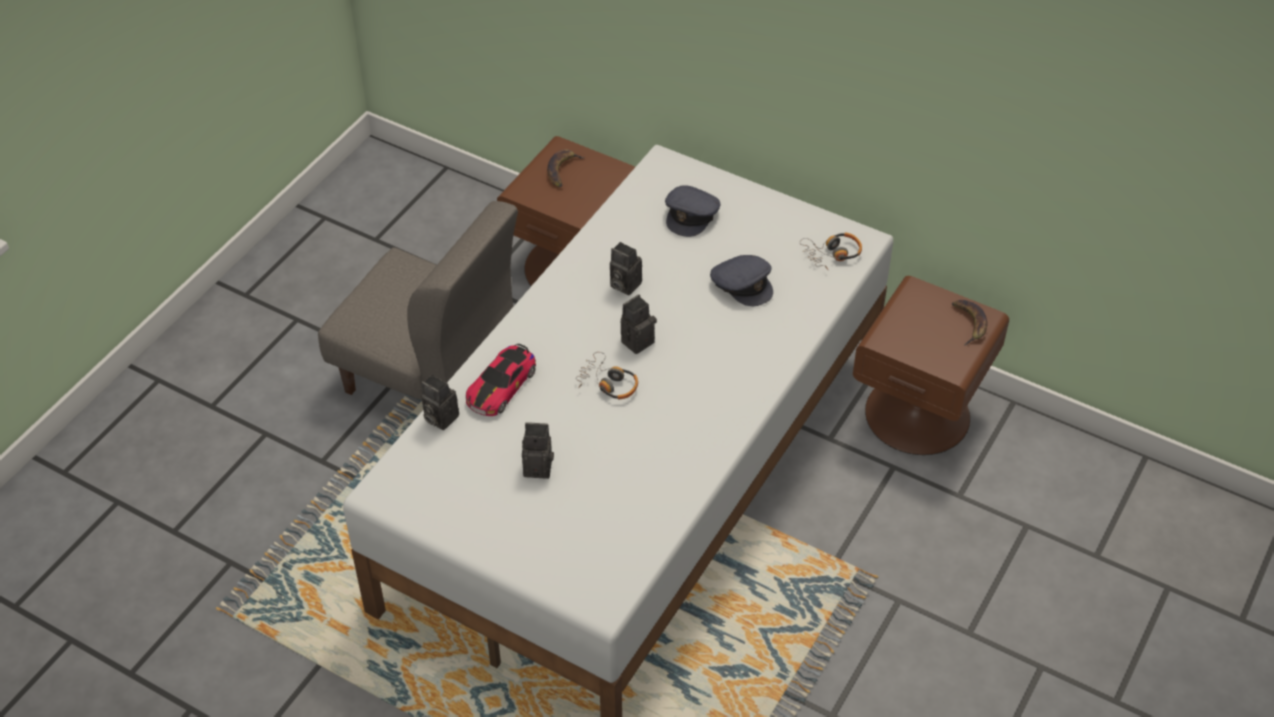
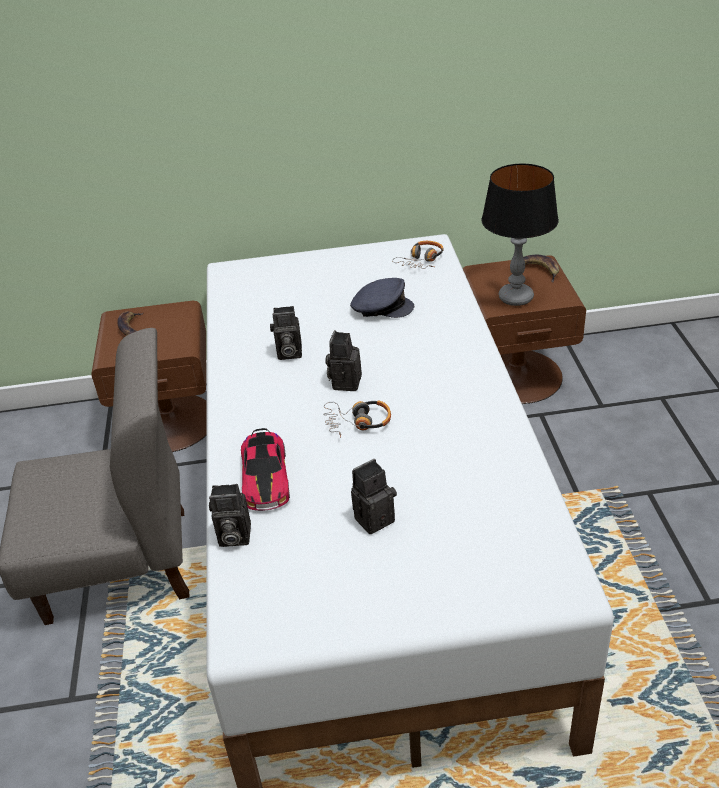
camera: 35 degrees left, 10 degrees down
(691, 215) = (289, 288): grey cap -> none
(910, 341) = (515, 298): none -> table lamp

